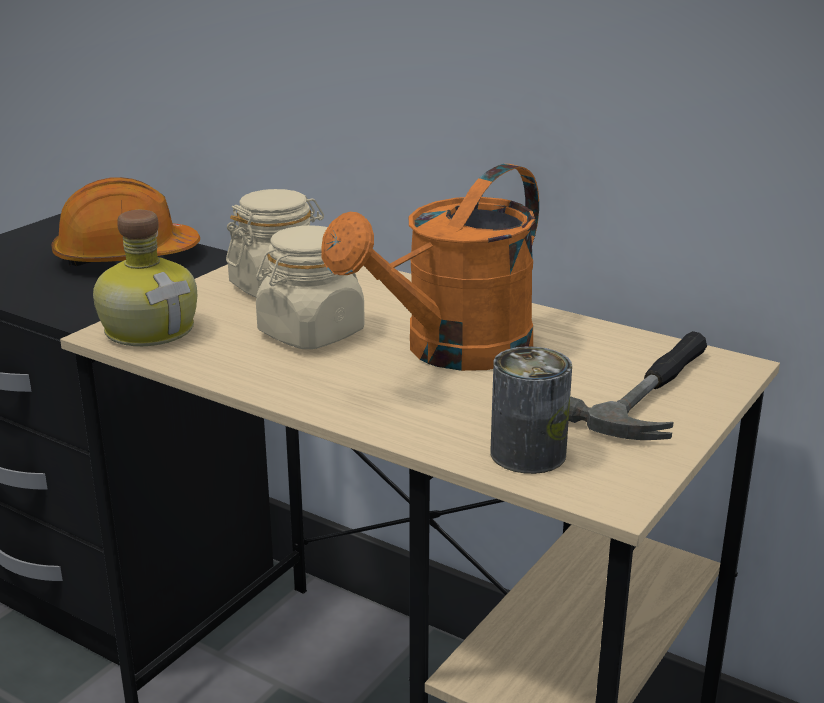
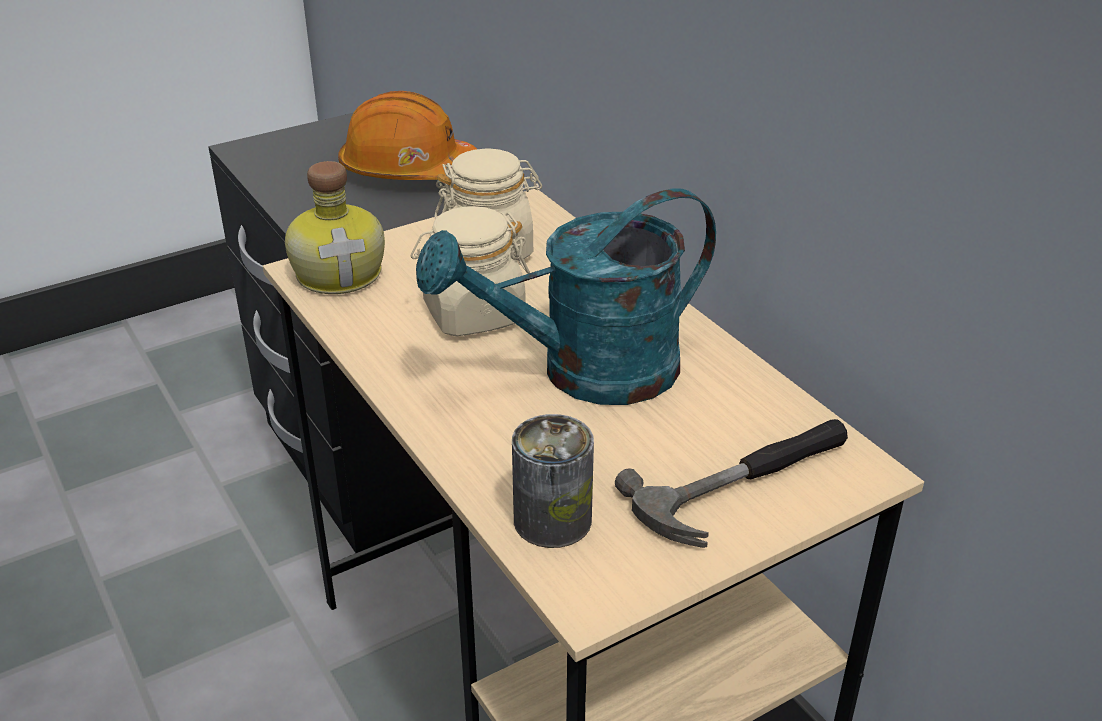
camera: 25 degrees right, 10 degrees up
(453, 352) = (586, 373): orange watering can -> turquoise watering can

